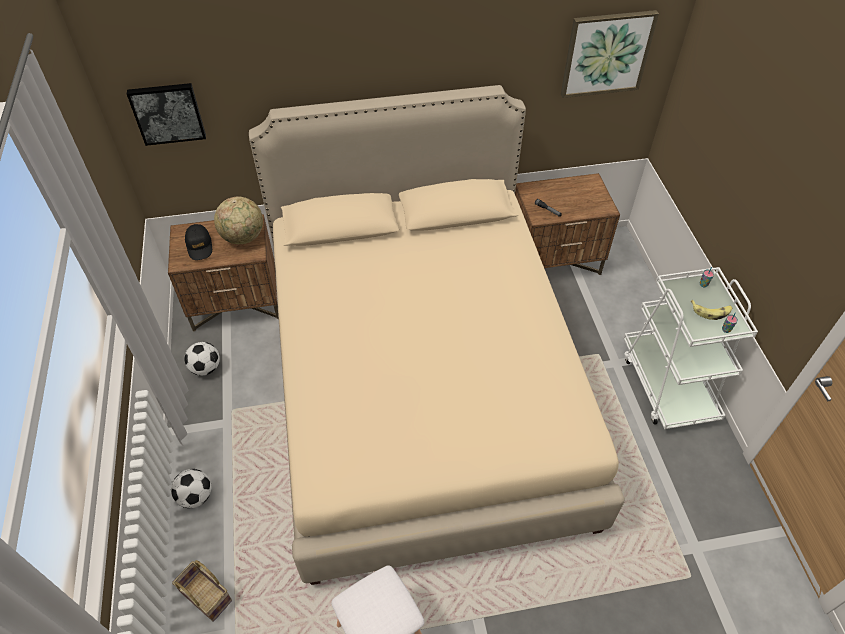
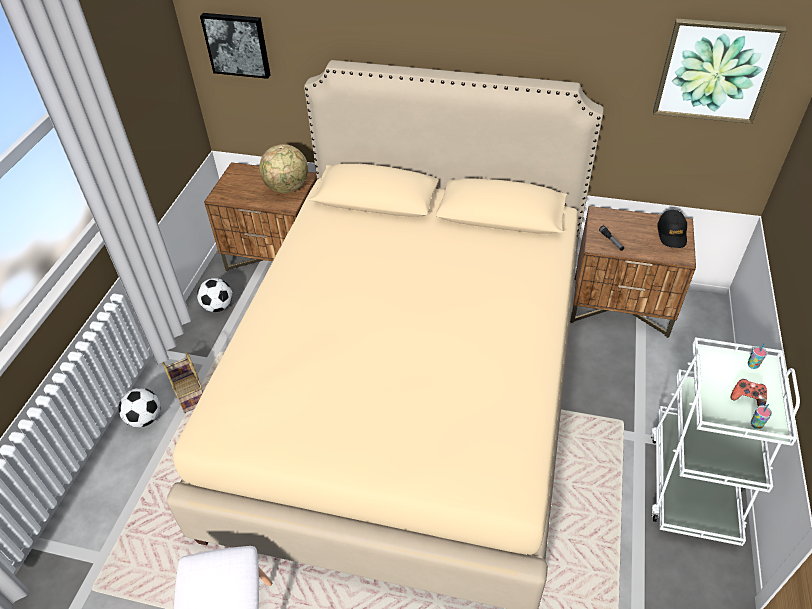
camera: 25 degrees right, 5 degrees down
(199, 246) = (244, 186): black cap -> black cap (672, 234)
(208, 596) = (103, 514): basket -> basket (190, 394)
(711, 311) = (747, 398): banana -> game controller

